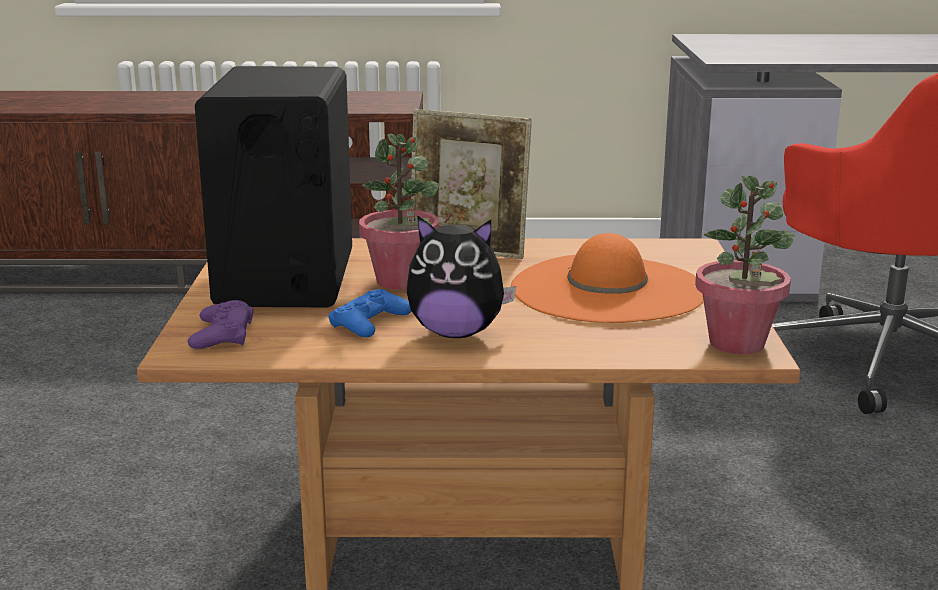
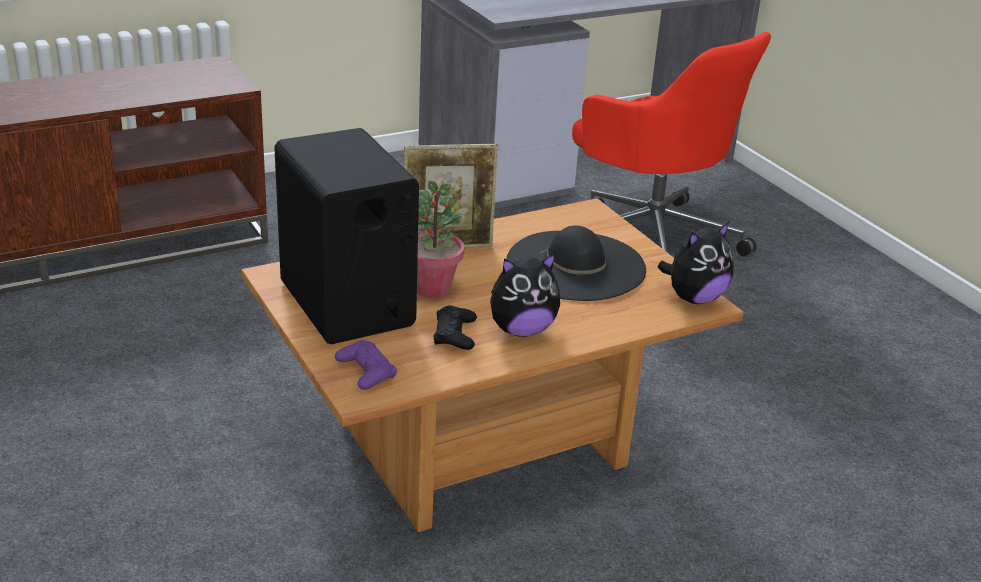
camera: 30 degrees left, 10 degrees up
(370, 322) = (455, 334): blue game controller -> black game controller
(607, 289) = (576, 266): orange hat -> black hat
(737, 343) = (694, 298): potted plant -> plush toy

